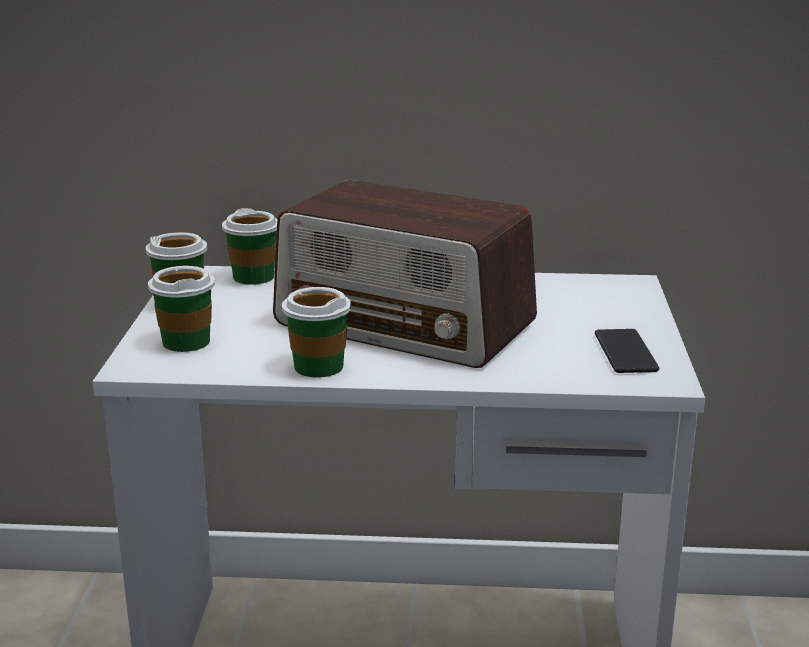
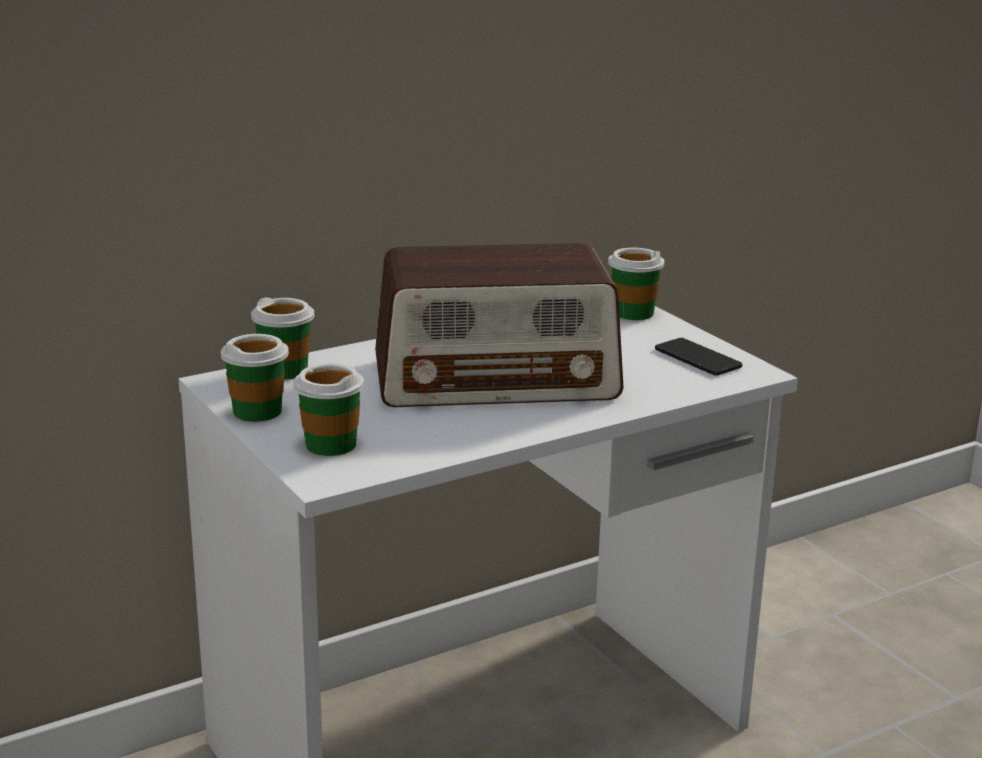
camera: 35 degrees left, 0 degrees up
(318, 366) = (486, 433): cup -> cup (633, 313)

